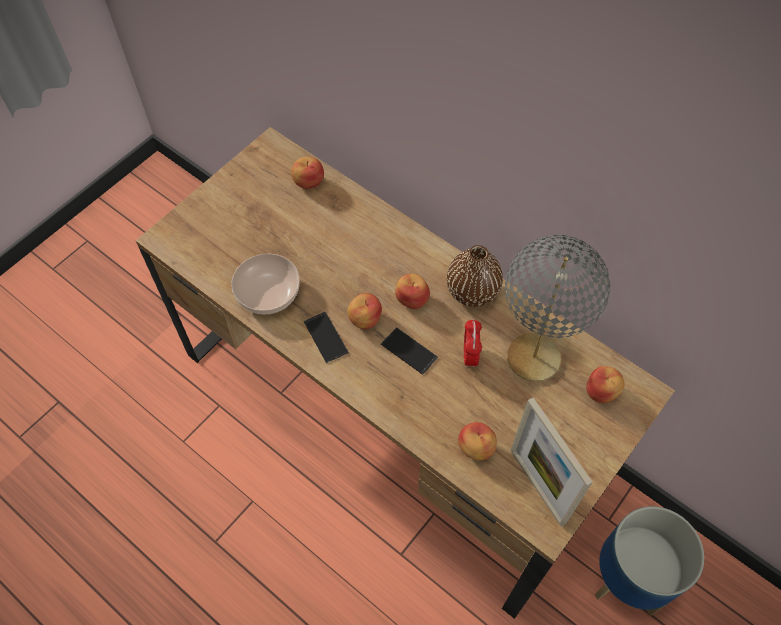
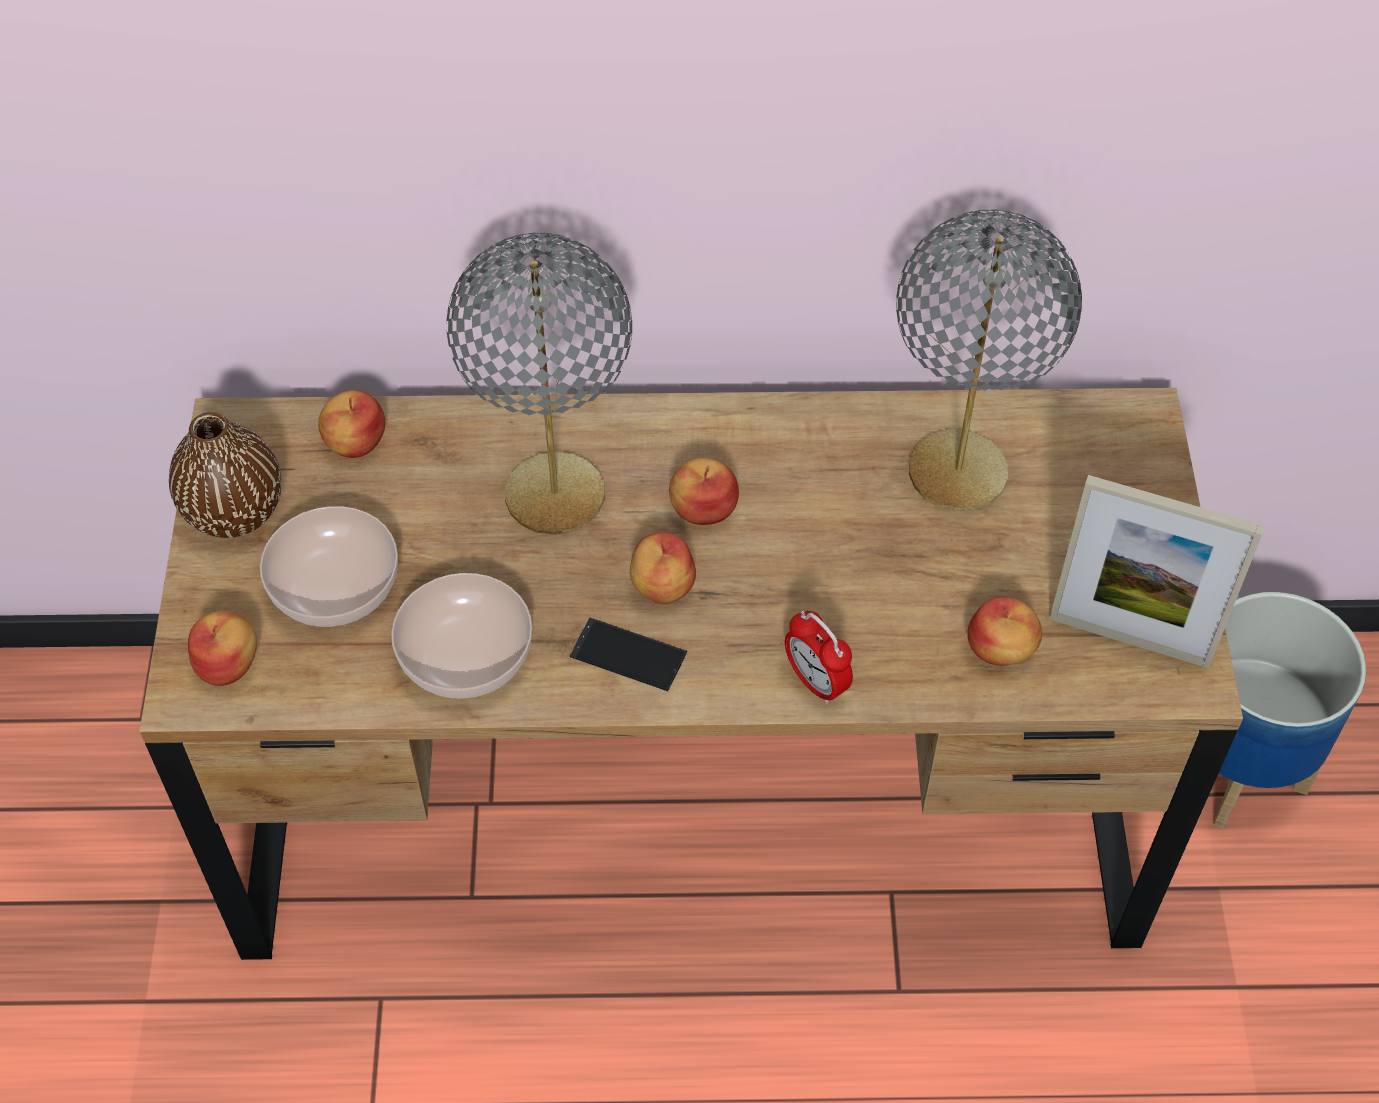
camera: 40 degrees left, 5 degrees down
(247, 232) = (333, 586): none -> bowl
(361, 252) = (555, 494): none -> grey table lamp
(409, 351) = (774, 586): phone -> none
(470, 355) = (867, 530): alarm clock -> alarm clock (816, 682)
(472, 291) = (781, 439): brown vase -> brown vase (234, 511)
(601, 391) = (1089, 454): apple -> apple (229, 665)

